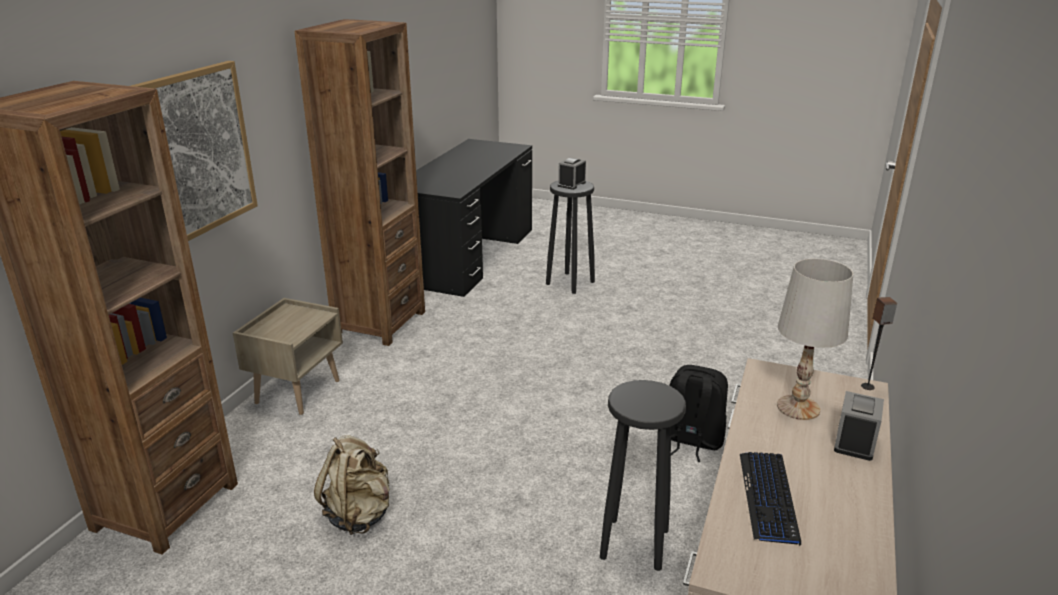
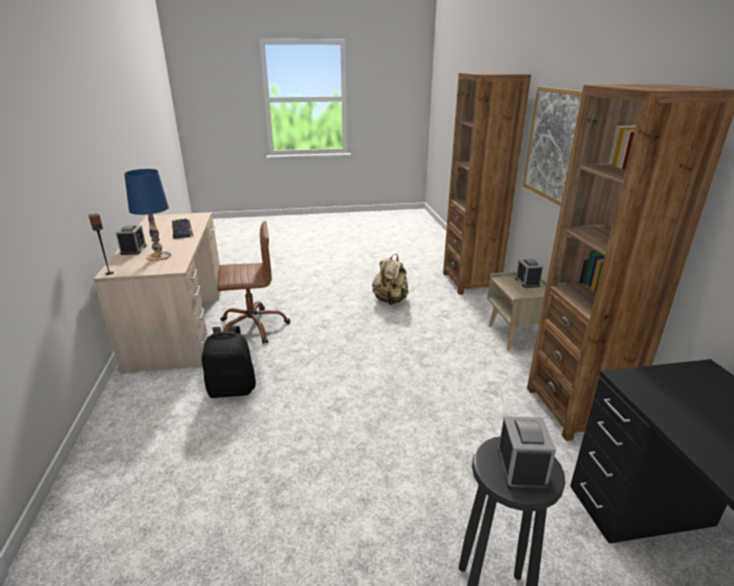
camera: 150 degrees right, 0 degrees up
(272, 327) = (527, 282): none -> alarm clock
(635, 542) = (253, 327): black stool -> brown office chair
(797, 407) = (159, 256): white table lamp -> blue table lamp

